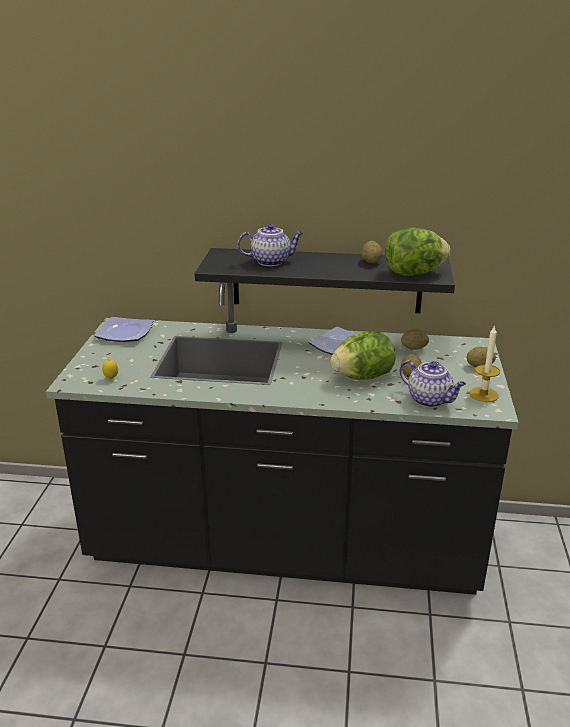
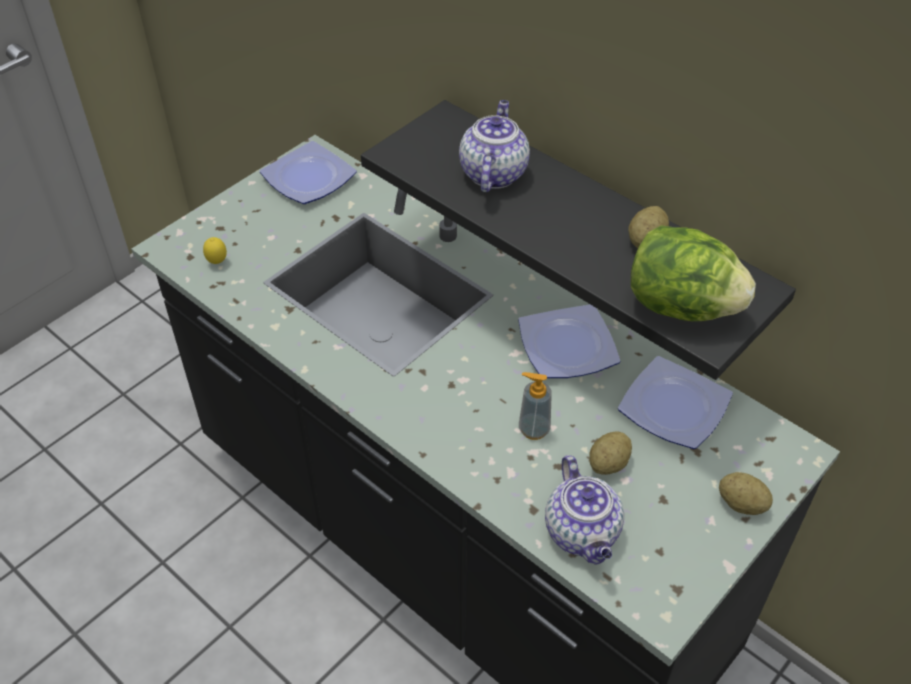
camera: 35 degrees right, 20 degrees up
(271, 261) = (493, 173): teapot -> teapot turned 105 degrees counterclockwise
(363, 377) = (534, 429): lettuce -> soap dispenser
(414, 348) = (676, 407): potato -> plate
(483, 394) = (679, 569): candle -> none

